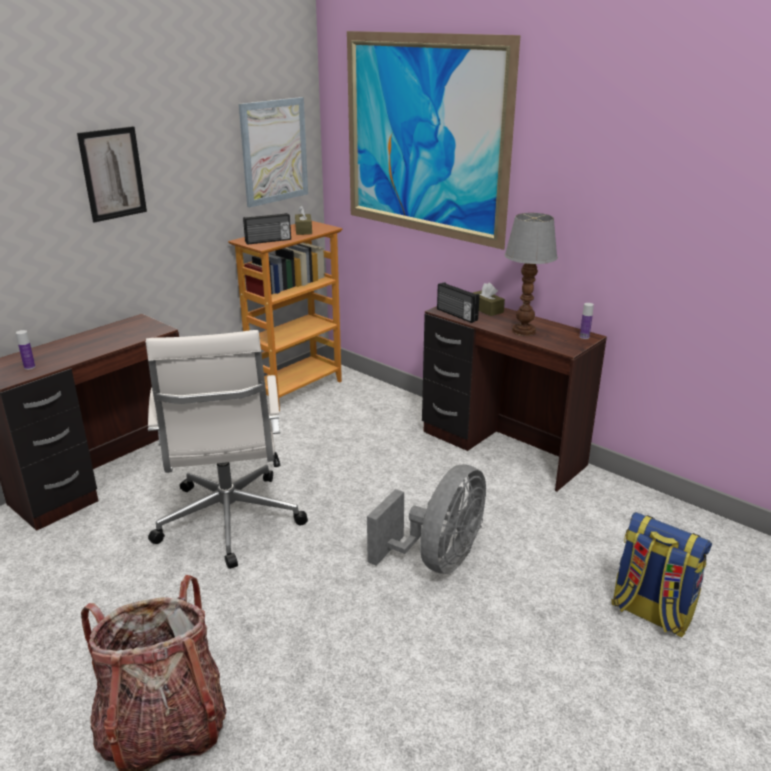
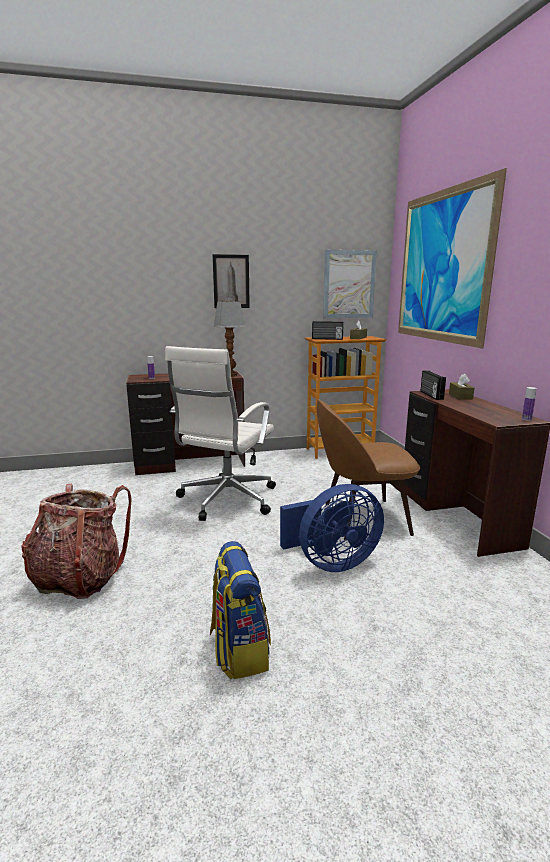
camera: 35 degrees right, 10 degrees down
(415, 487) = (362, 519): none -> brown chair
(437, 559) = (331, 562): grey fan -> blue fan
(523, 331) = (474, 409): table lamp -> table lamp (231, 375)
(650, 612) = (483, 671): backpack -> backpack (239, 650)

